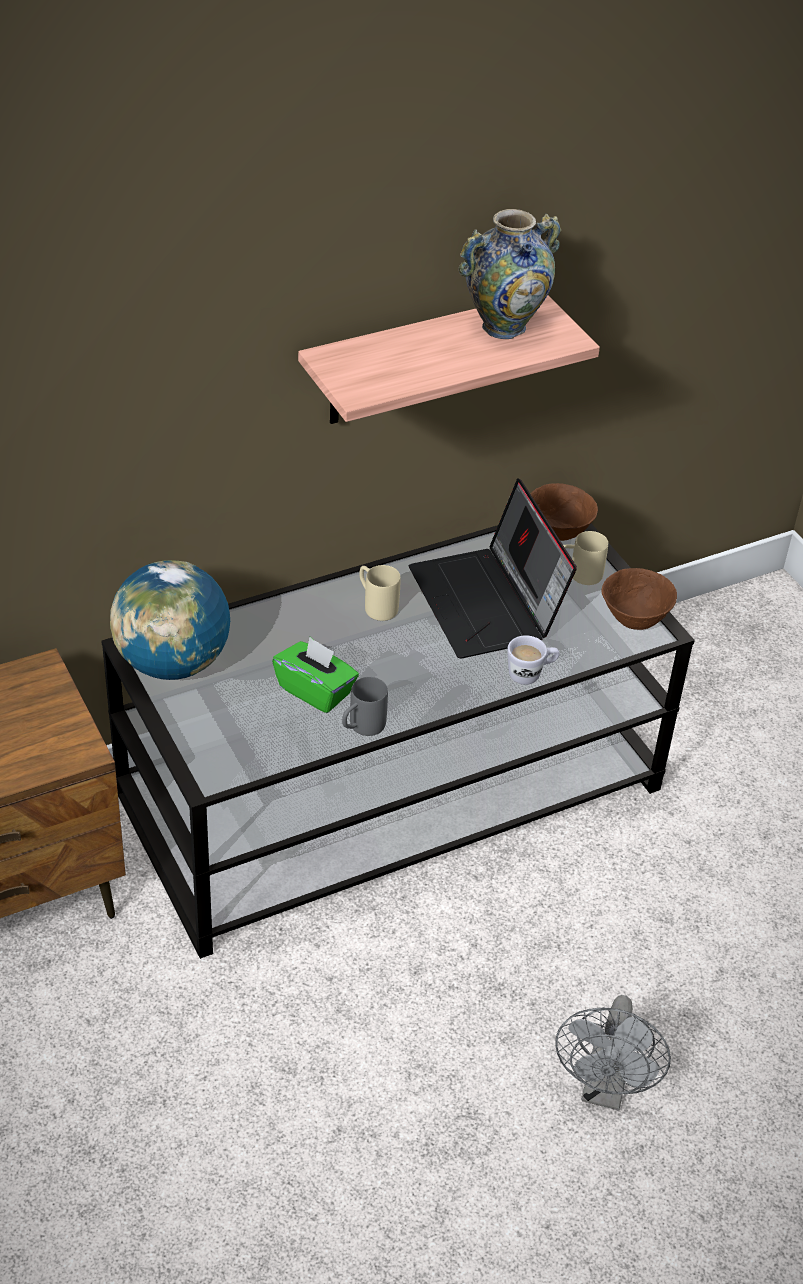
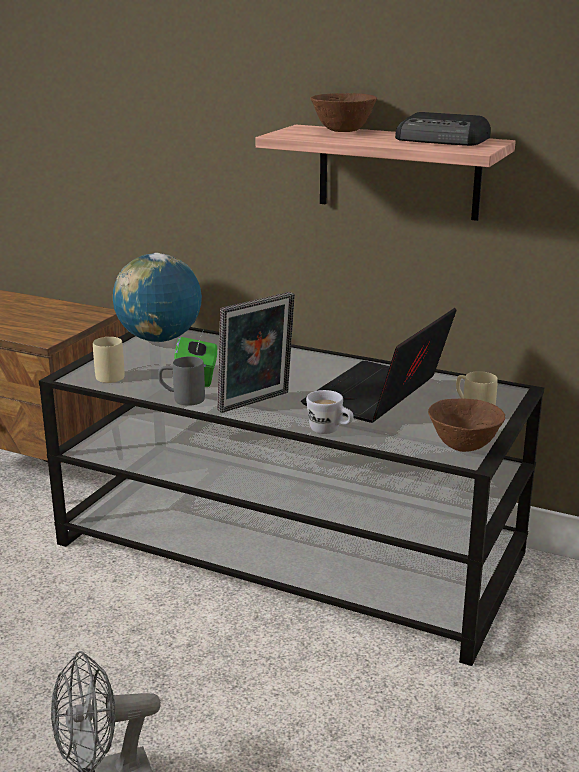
camera: 55 degrees right, 20 degrees down
(376, 605) = (309, 368): beige mug -> beige mug (112, 374)
(424, 685) = (256, 403): none -> picture frame
(504, 327) = (443, 140): vase -> radio
(558, 533) = (499, 392): brown bowl -> brown bowl (342, 131)

